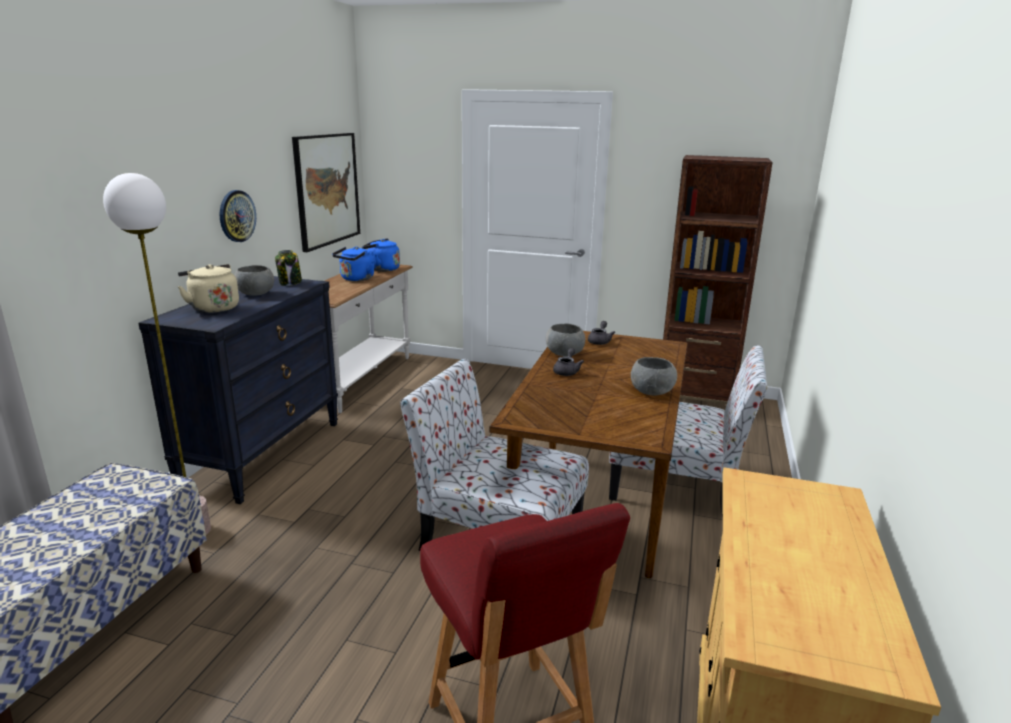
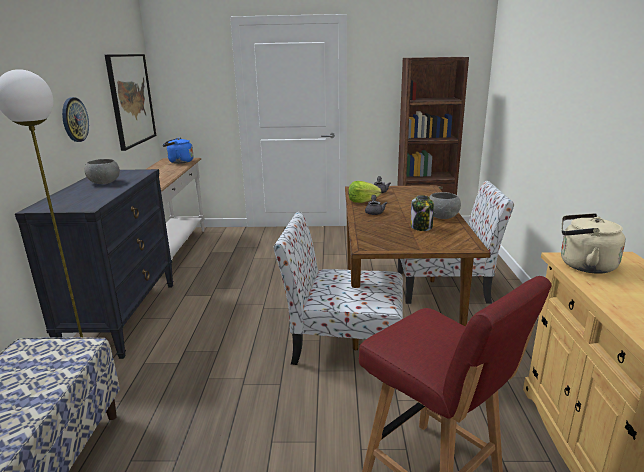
camera: 15 degrees left, 0 degrees up
(213, 308) = (76, 196): beige kettle -> beige kettle (583, 265)
(290, 283) = (127, 173): jar -> jar (421, 227)
(356, 279) = (164, 170): blue kettle -> none
(564, 353) = (362, 201): grey bowl -> lettuce

